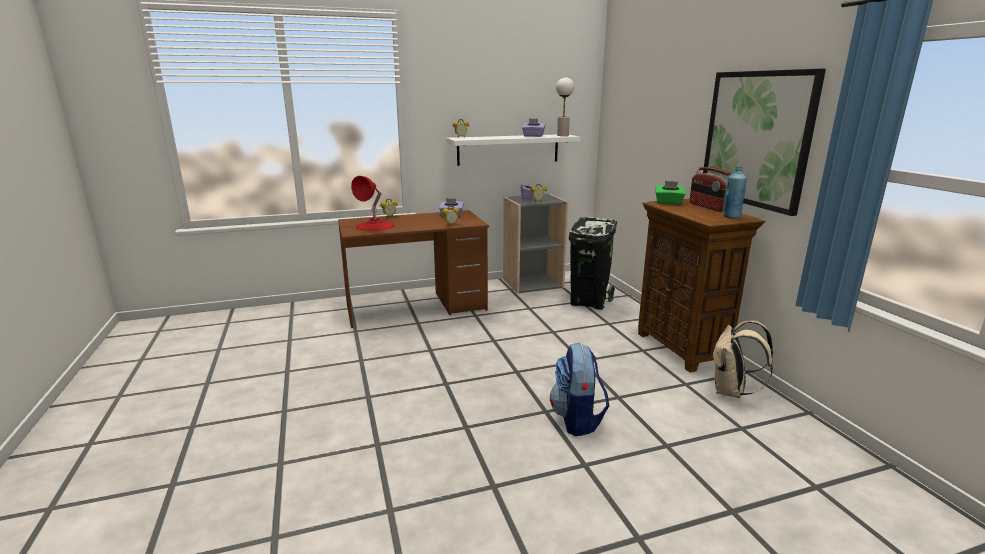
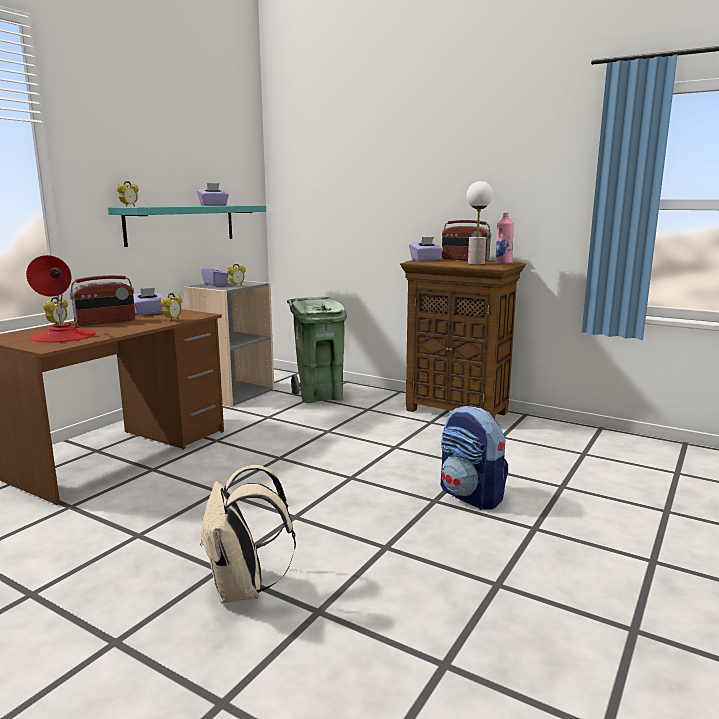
camera: 40 degrees left, 5 degrees down
(415, 219) = (105, 322): none -> radio
(508, 149) = (181, 224): white shelf -> turquoise shelf
(562, 135) = (244, 205): table lamp -> table lamp (476, 263)
(589, 301) = (319, 396): black trash can -> green trash can
(669, 202) = (426, 260): green tissue box -> purple tissue box
(731, 217) = (503, 263): blue bottle -> pink bottle
(731, 392) = (538, 431): beige backpack -> beige backpack (243, 589)
(756, 139) = (502, 188): picture -> none

